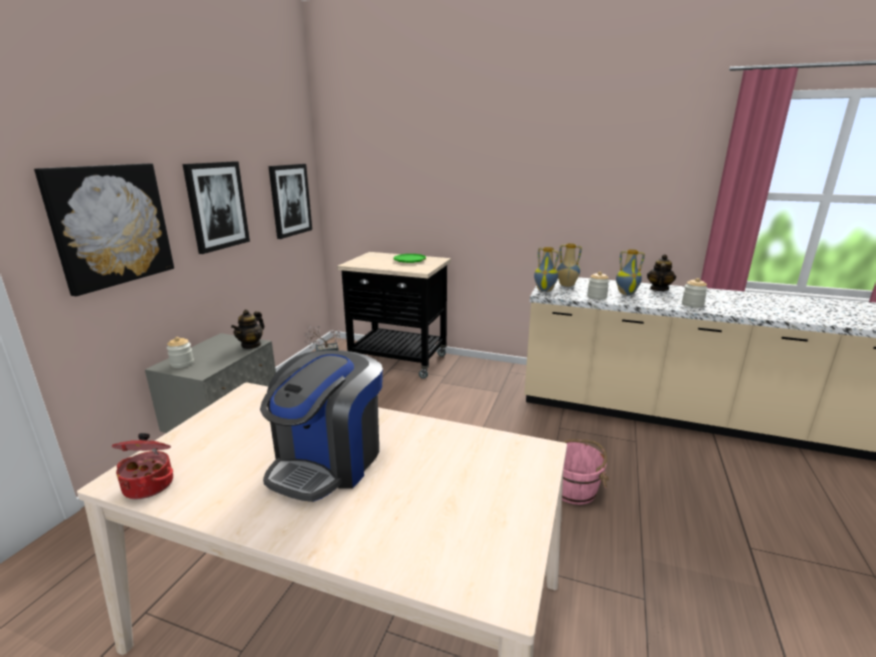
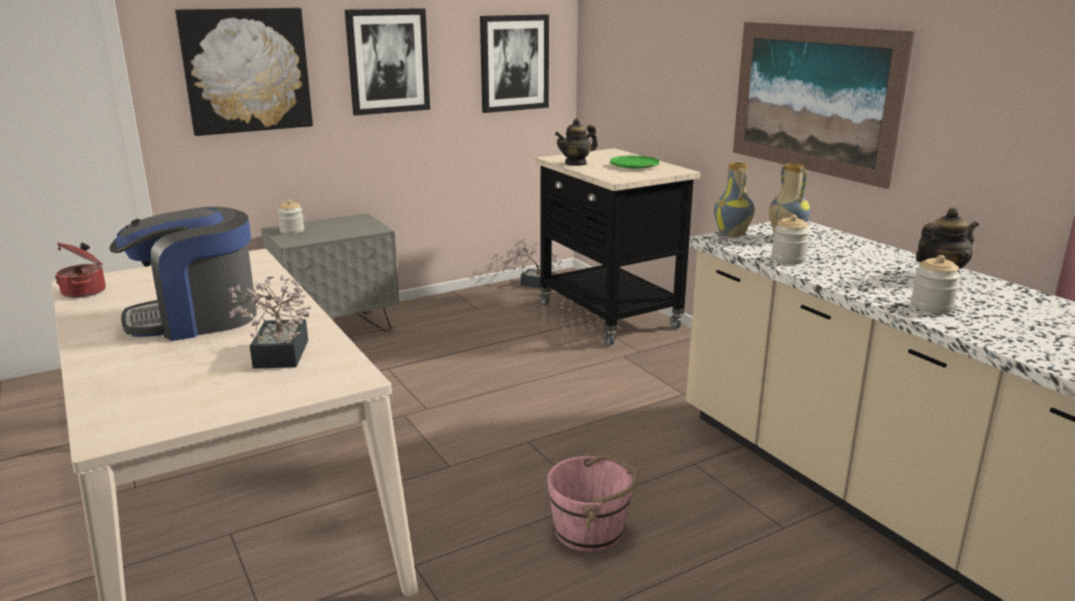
camera: 40 degrees right, 0 degrees up
(251, 345) = (370, 230): teapot -> teapot (576, 163)
(463, 460) = (278, 357): none -> potted plant
(534, 207) = (813, 99): none -> picture
(626, 293) = (856, 267): vase -> none

